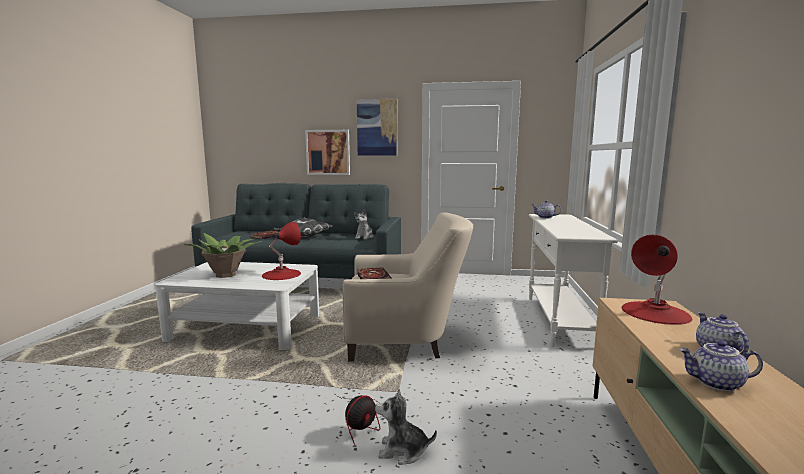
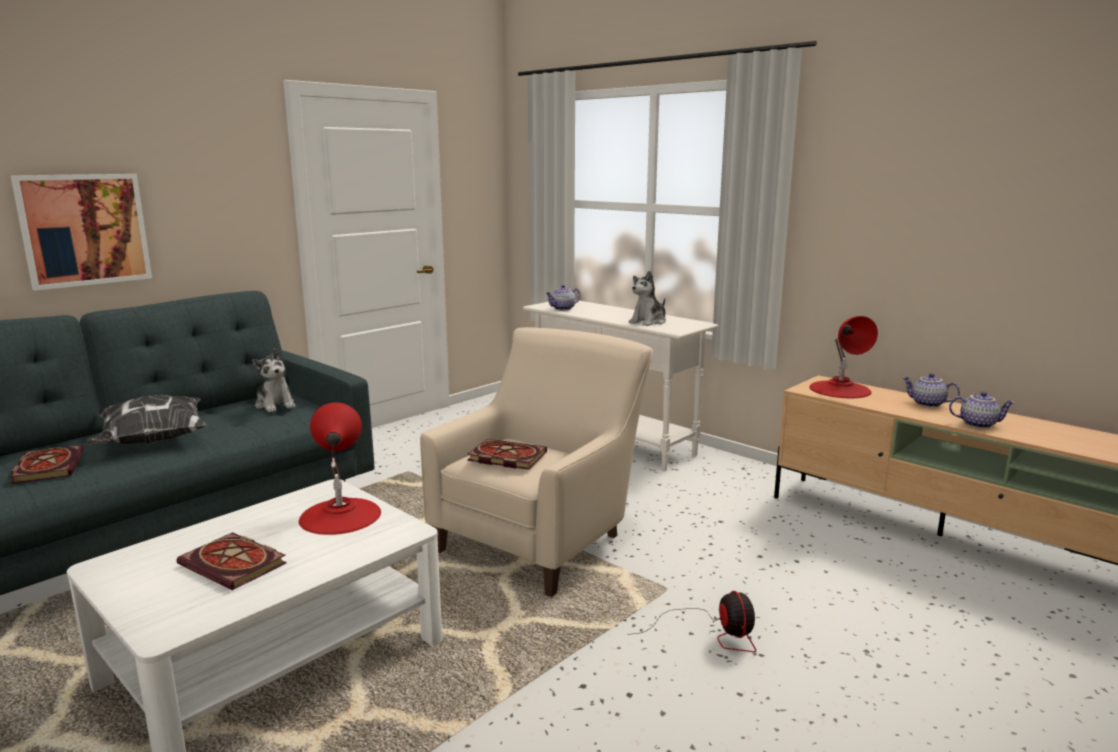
camera: 55 degrees left, 5 degrees up
(226, 274) = (236, 564): potted plant -> book
(377, 127) = (202, 168): picture -> none
(402, 451) = (786, 626): plush toy -> plush toy (648, 322)
(716, 383) = (978, 424): teapot -> teapot turned 120 degrees counterclockwise

